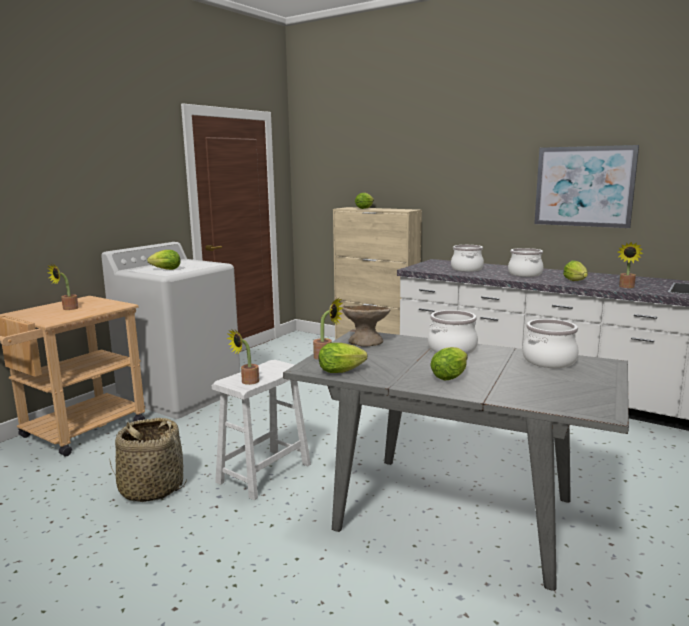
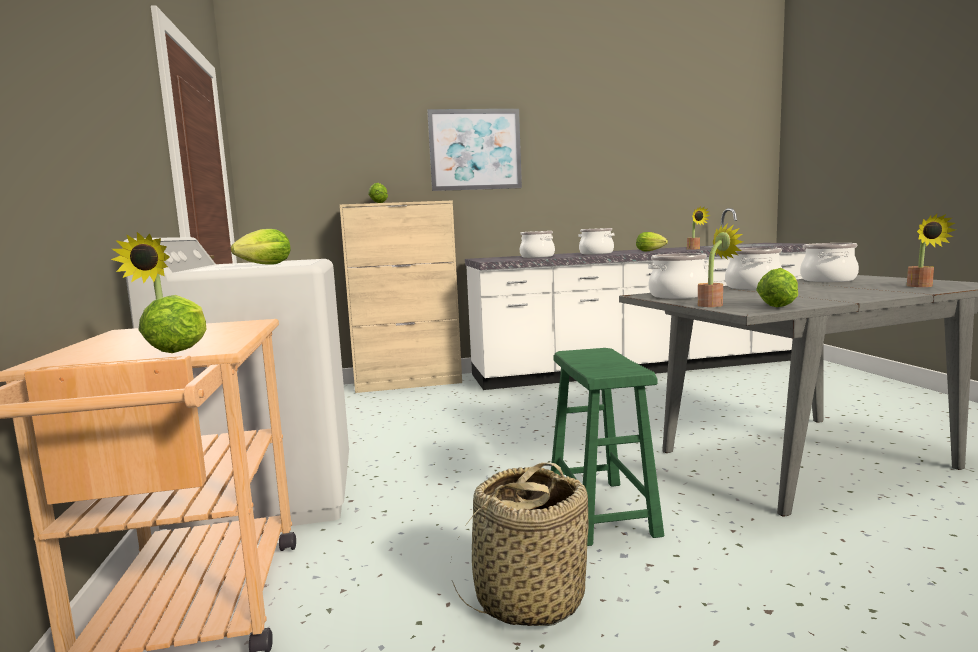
camera: 45 degrees left, 5 degrees down
(247, 382) = (621, 367): potted plant -> potted plant (922, 286)
(264, 473) = (601, 511): white stool -> green stool
(365, 341) = (678, 296): beige bowl -> cooking pot
(451, 376) = (841, 292): lettuce -> lettuce (182, 348)
(584, 186) = (612, 169): picture -> picture (475, 150)

